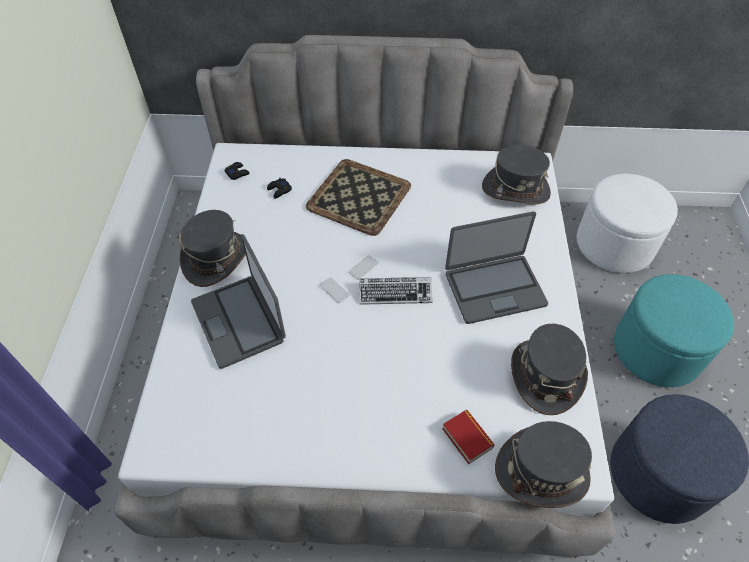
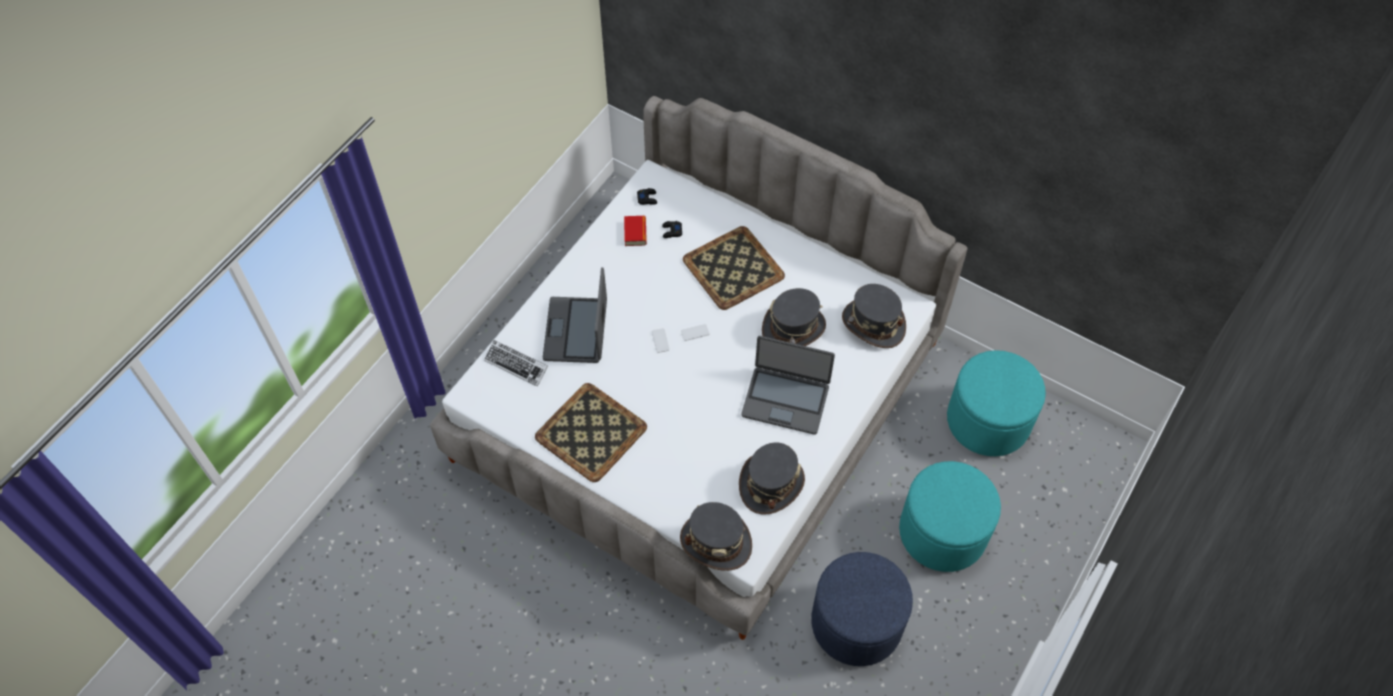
camera: 30 degrees right, 5 degrees up
(216, 258) = (587, 271): grey hat -> grey hat (793, 328)
(321, 419) = (591, 431): none -> tray
(395, 293) = (705, 366): keyboard -> keyboard (516, 365)
(467, 438) = (681, 495): book -> book (635, 233)
(614, 244) = (988, 420): white ottoman -> turquoise ottoman

